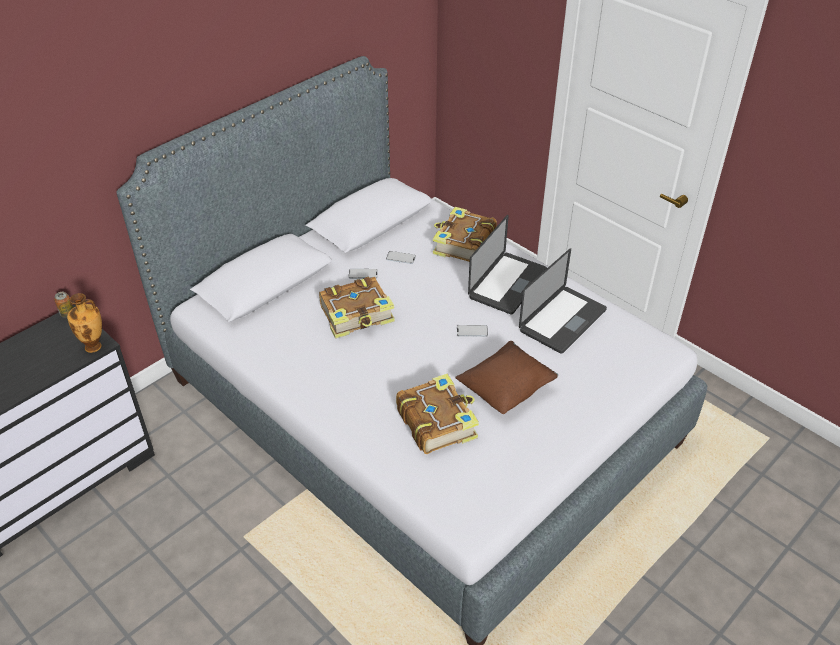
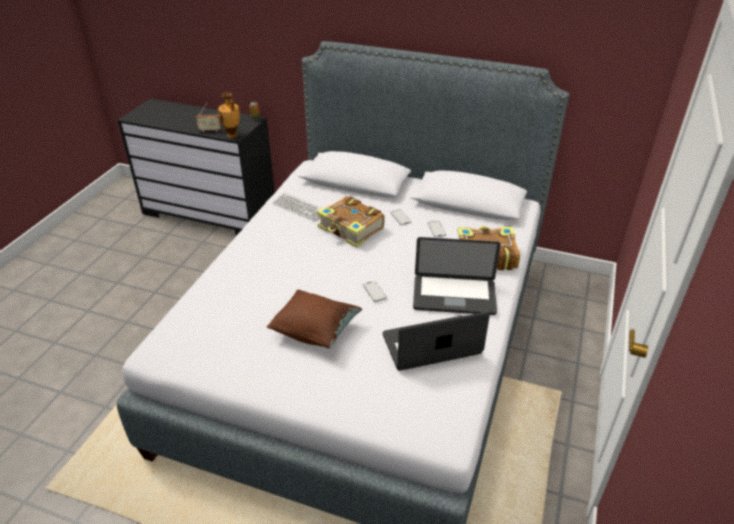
camera: 65 degrees right, 5 degrees down
(56, 366) = (210, 130): none -> radio
(283, 343) = (299, 207): none -> keyboard
(437, 421) = (254, 301): book -> none
(562, 320) = (431, 345): laptop -> laptop turned 150 degrees clockwise

